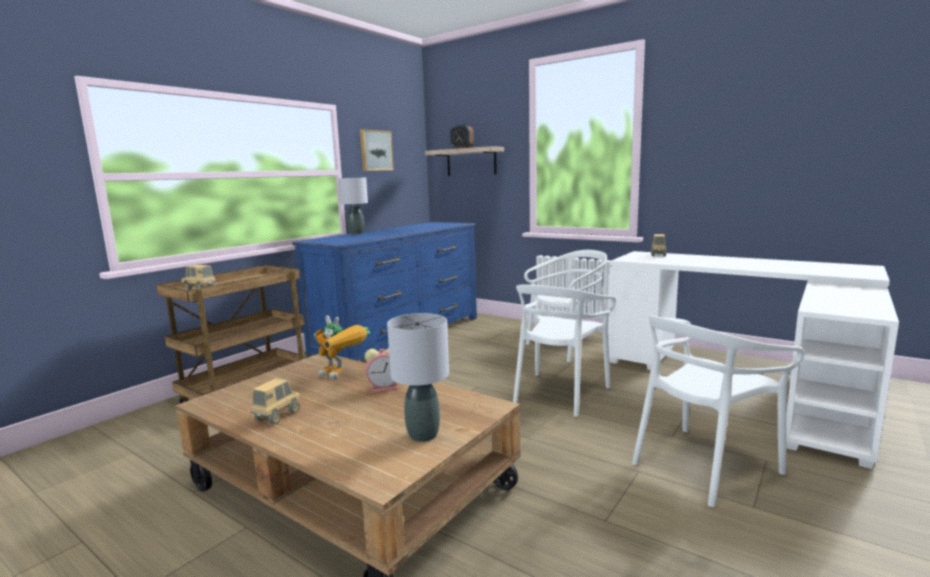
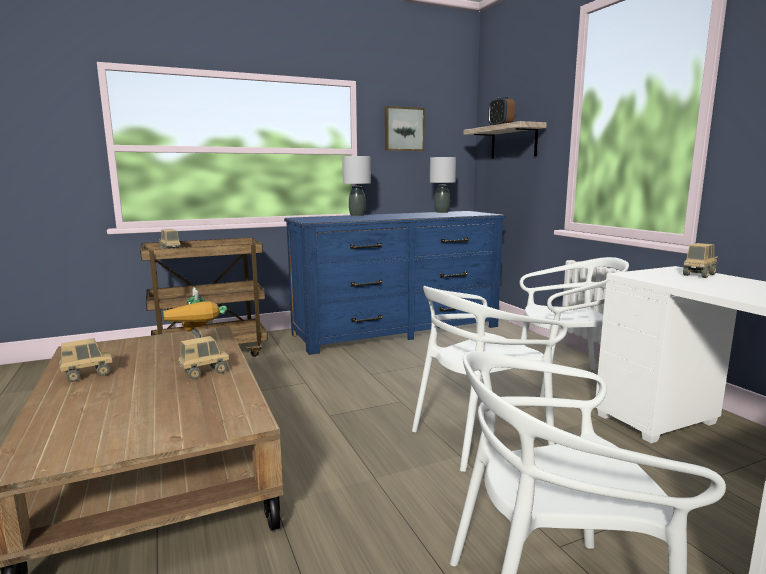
camera: 30 degrees right, 0 degrees up
(385, 387) = (205, 373): alarm clock -> toy truck
(423, 435) = (137, 431): grey table lamp -> grey table lamp (441, 212)

